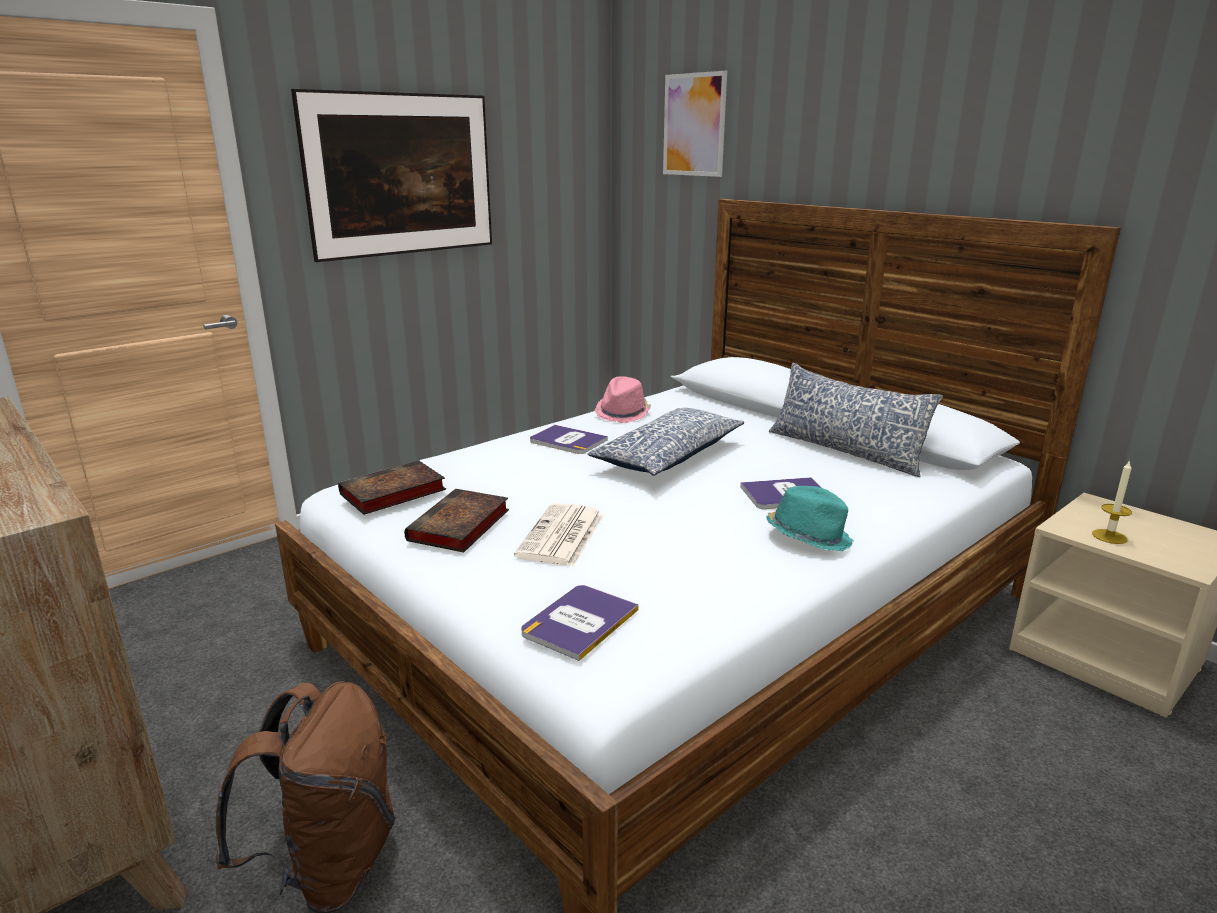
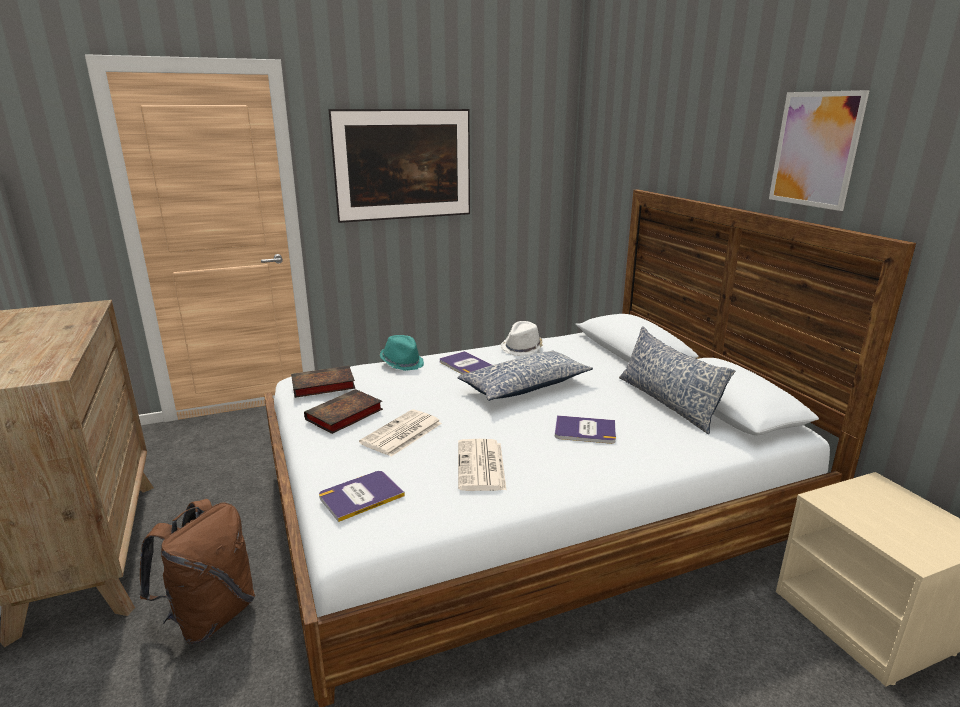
camera: 20 degrees right, 0 degrees up
(623, 413) = (522, 348): pink hat -> white hat
(694, 125) = (625, 130): picture -> picture (815, 149)
(702, 556) = (481, 466): none -> newspaper
(808, 537) = (572, 466): turquoise hat -> turquoise hat (402, 363)
(1109, 536) = (862, 515): candle -> none

